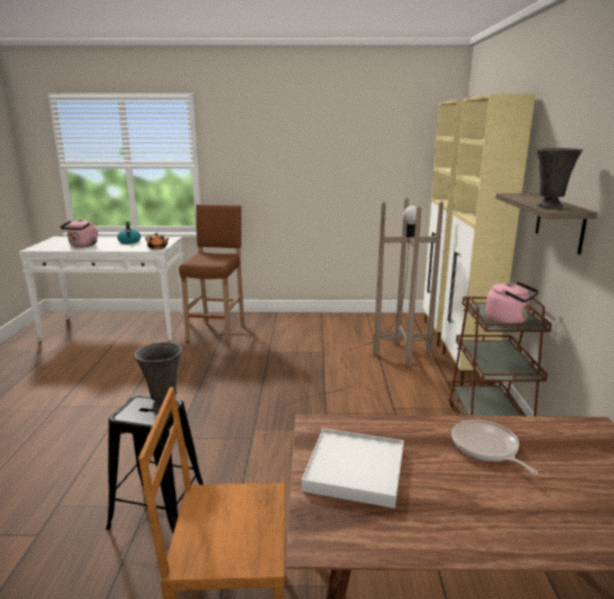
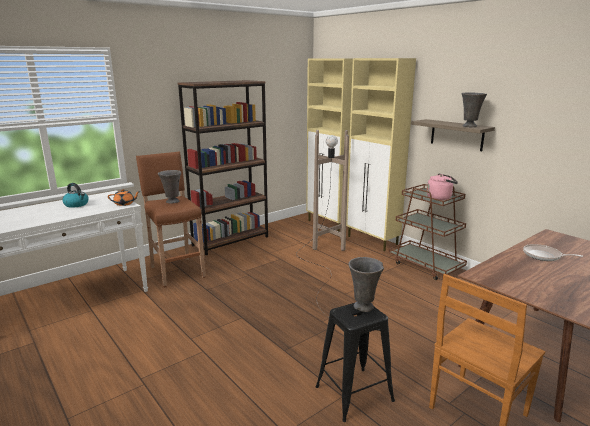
camera: 40 degrees left, 0 degrees up
(82, 246) = (32, 218): pink kettle -> none
(214, 256) = (172, 202): none -> grey vase
(306, 320) = (231, 241): none -> brown bookcase
(355, 470) = (531, 285): white tray -> none

